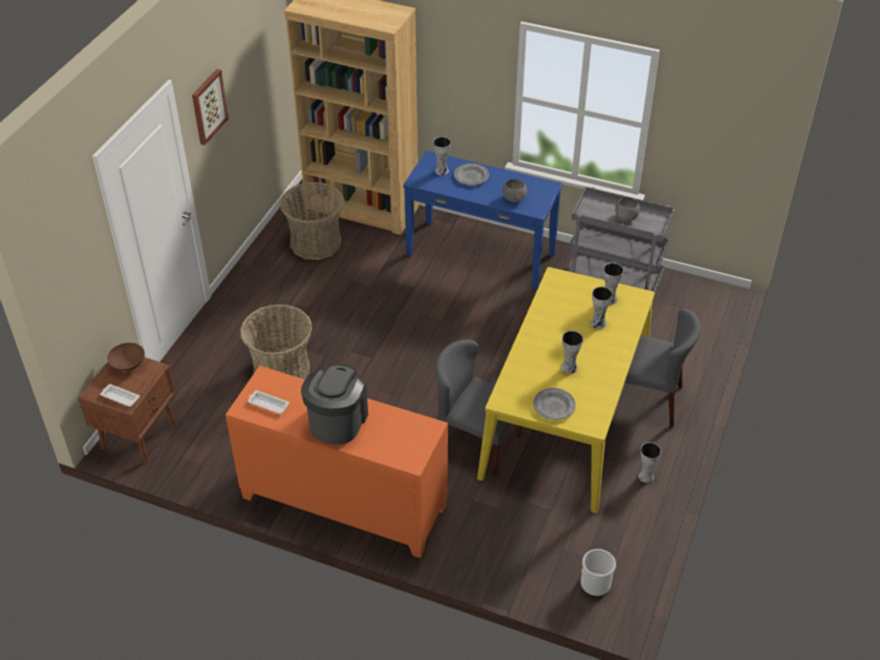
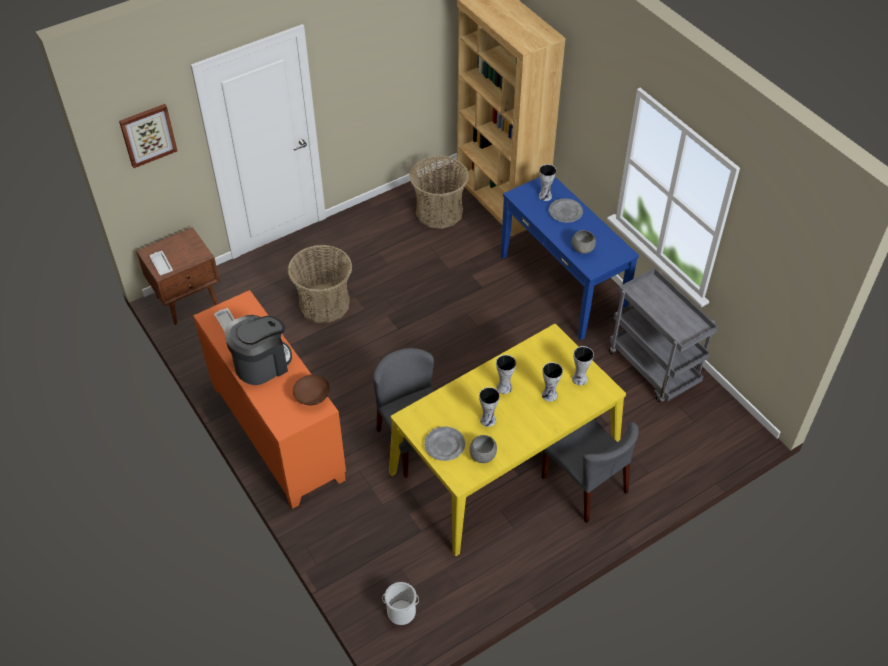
camera: 35 degrees right, 5 degrees up
(129, 364) = (188, 242): brown bowl -> brown bowl (313, 397)
(208, 106) = (352, 59): picture -> picture (148, 135)
(626, 217) = (668, 313): grey bowl -> grey bowl (483, 456)
(645, 475) = (523, 549): vase -> vase (504, 387)

